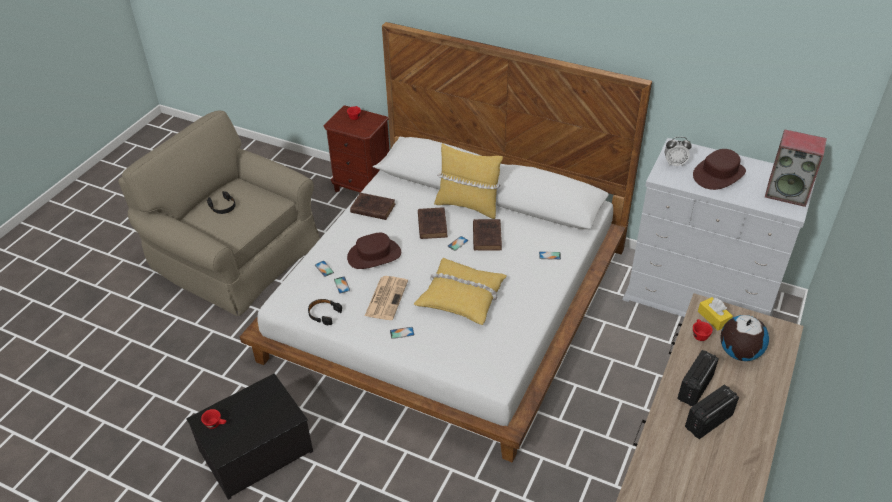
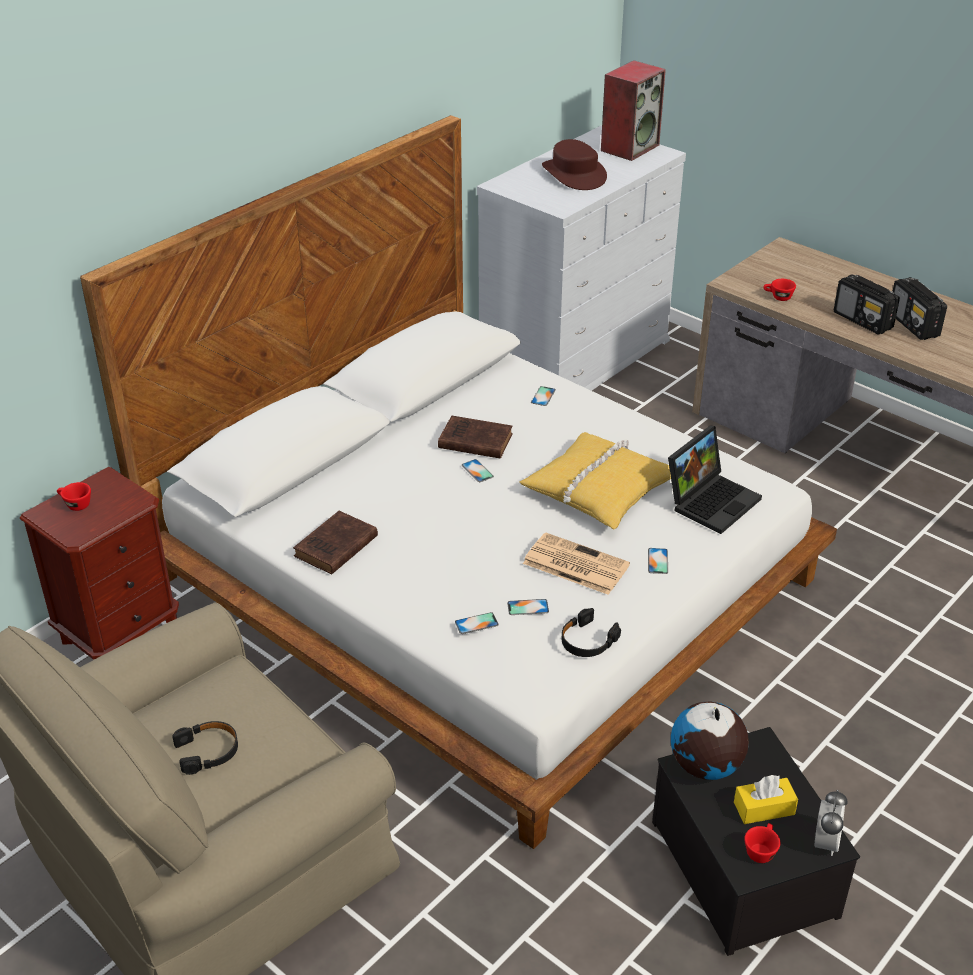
camera: 75 degrees left, 5 degrees down
(374, 255) = (468, 560): brown hat -> none
(432, 224) = (417, 488): brown book -> none
(468, 205) = (387, 446): yellow pillow -> none
(471, 349) = (711, 500): none -> laptop
(674, 163) = (537, 194): alarm clock -> alarm clock (825, 842)
(713, 318) = (753, 282): yellow tissue box -> yellow tissue box (764, 808)
(739, 353) = (813, 282): globe -> globe (705, 766)

